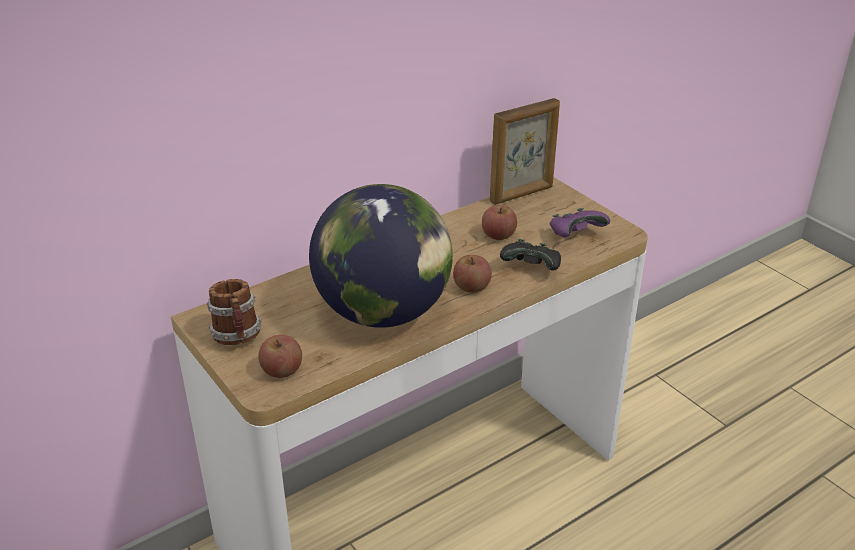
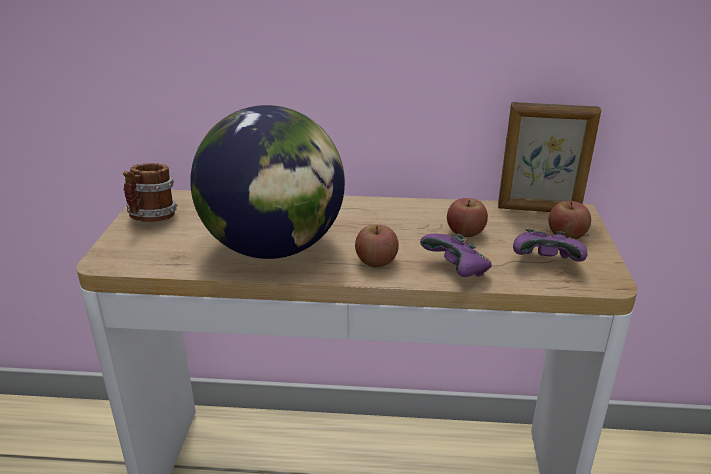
camera: 40 degrees right, 5 degrees down
(282, 370) = (139, 253): apple -> apple (566, 235)
(532, 268) = (457, 271): black game controller -> purple game controller

